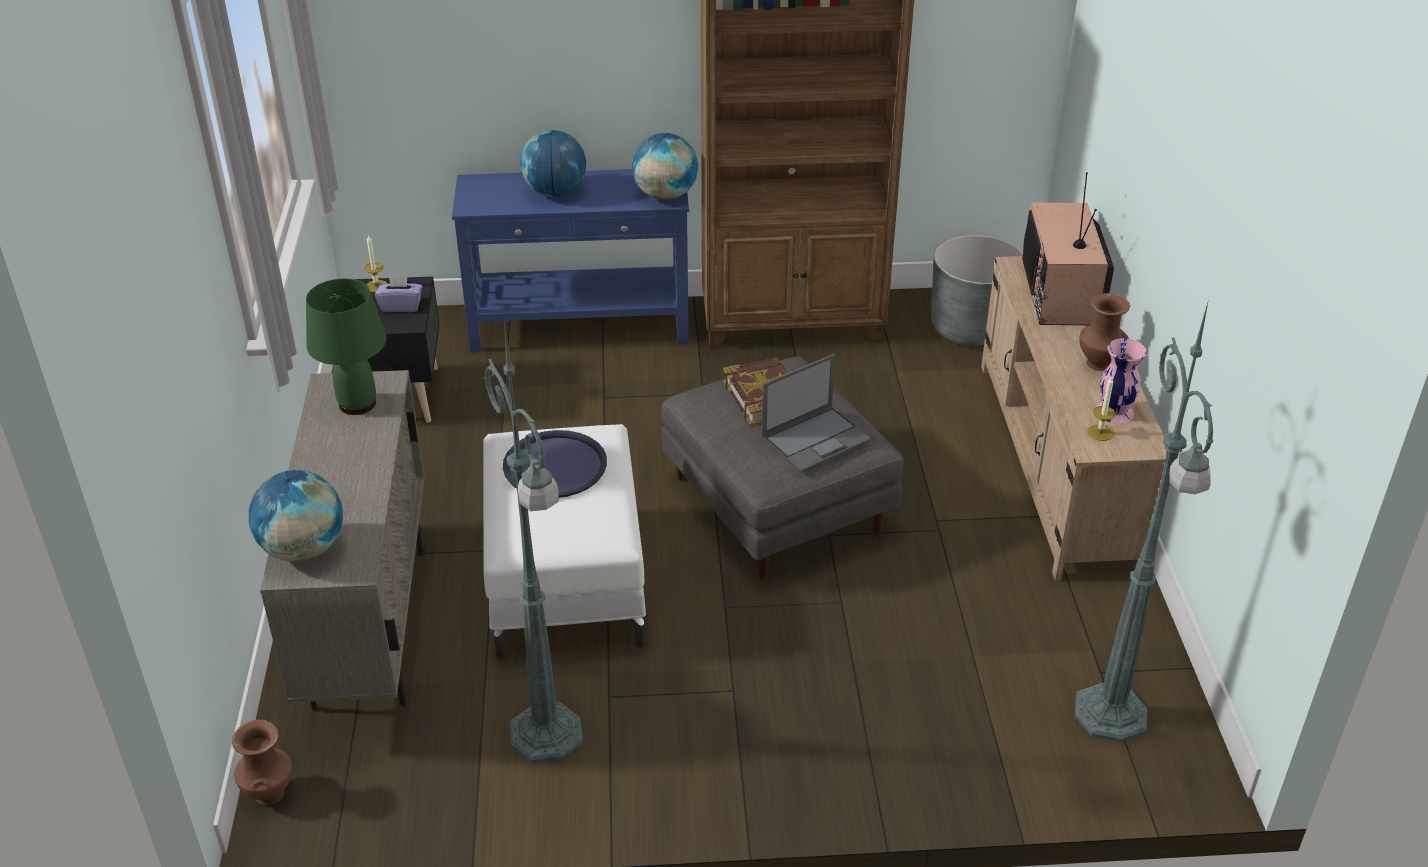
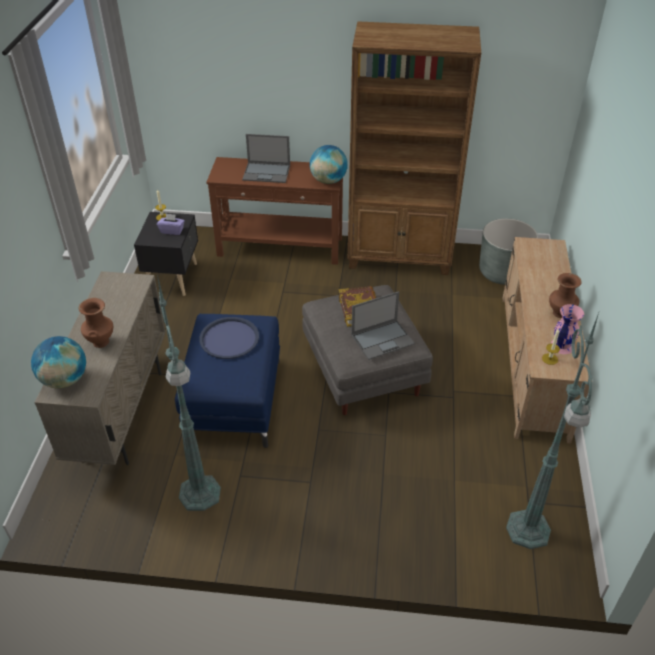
camera: 10 degrees right, 5 degrees up
(269, 793) = (43, 507): brown vase -> brown vase (101, 341)
(356, 403) = (120, 292): green table lamp -> none
(555, 192) = (267, 173): globe -> laptop
(567, 580) = (235, 400): white ottoman -> blue ottoman
(581, 327) = (280, 247): blue console table -> brown console table
(1061, 293) = (548, 264): television -> none

